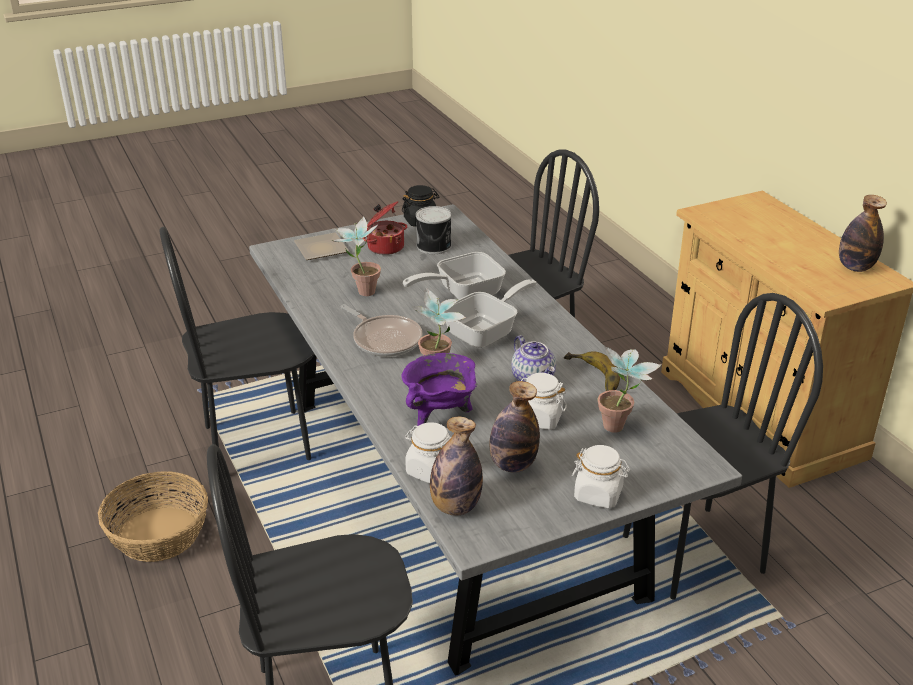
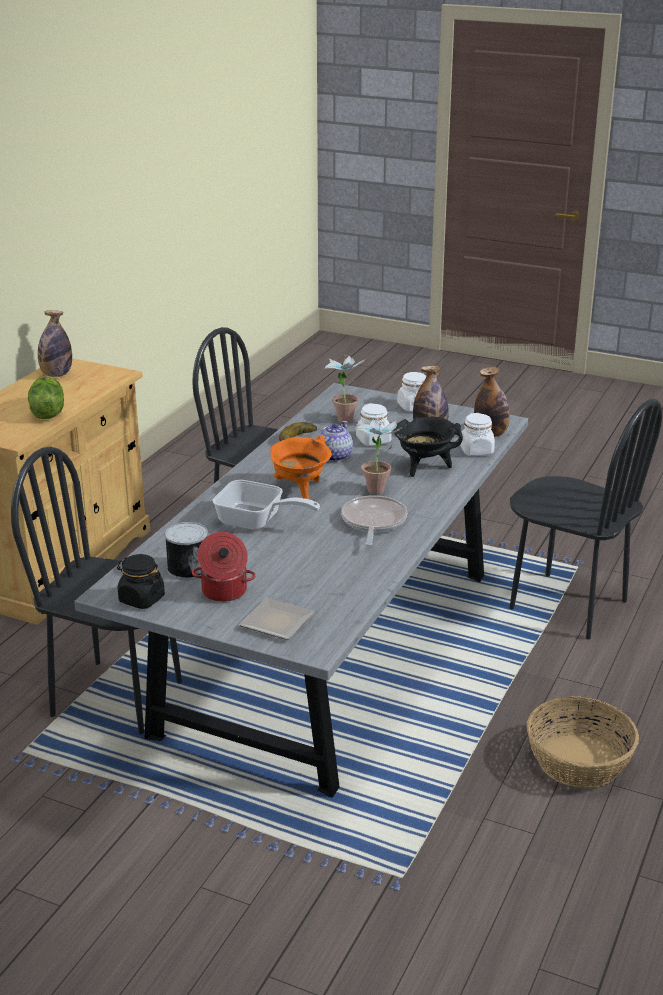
camera: 130 degrees left, 5 degrees down
(257, 443) = (415, 785): black chair -> none
(360, 291) = (322, 564): potted plant -> none
(440, 416) = (424, 467): purple cooking pot -> black cooking pot
(487, 331) = (300, 491): frying pan -> orange cooking pot
(749, 238) = (47, 413): none -> lettuce

